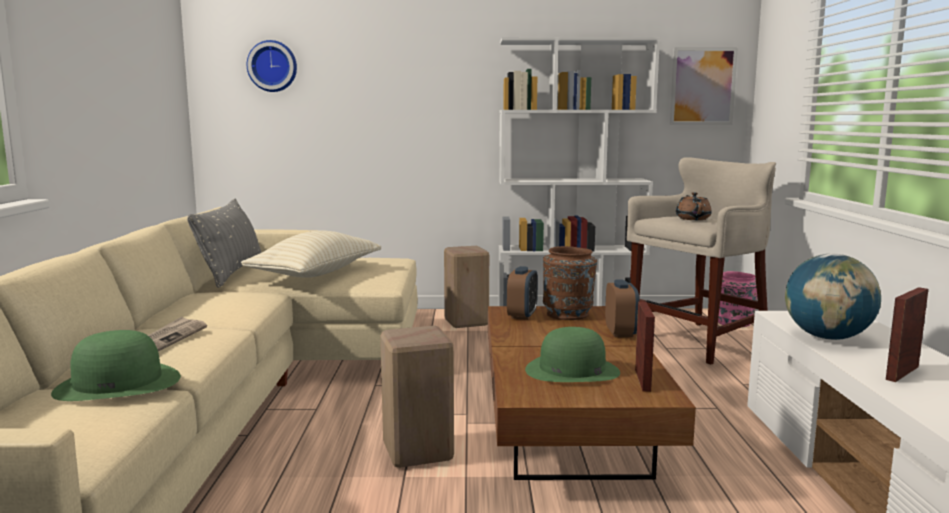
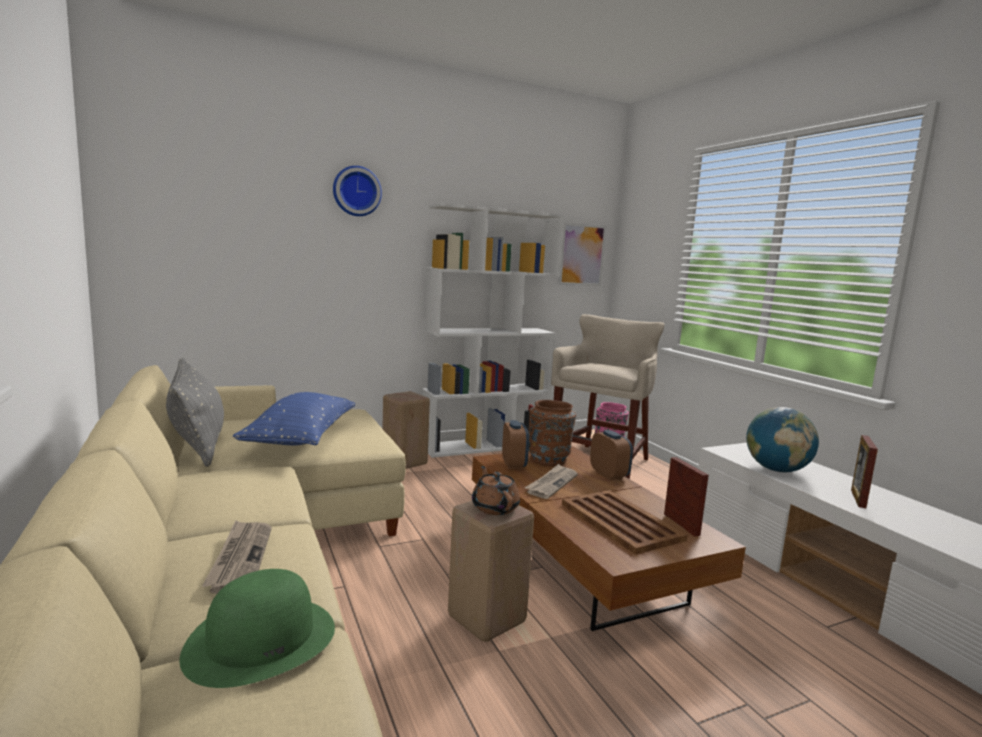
camera: 25 degrees left, 0 degrees up
(273, 66) = (195, 209): wall clock -> wall clock (356, 191)
(316, 274) = (301, 438): beige pillow -> blue pillow
(541, 333) = (551, 483): none -> newspaper
(572, 370) = (621, 522): green hat -> brown tray
(693, 219) = (608, 367): brown teapot -> brown teapot (495, 507)

